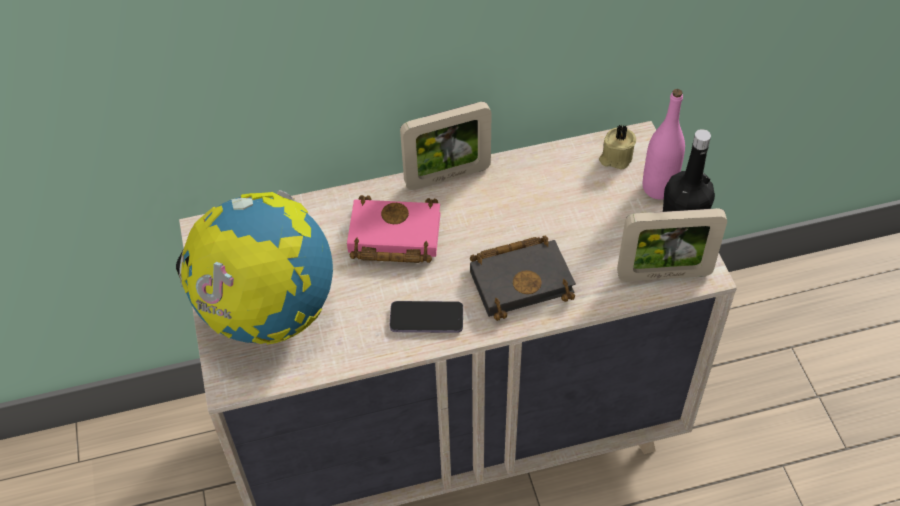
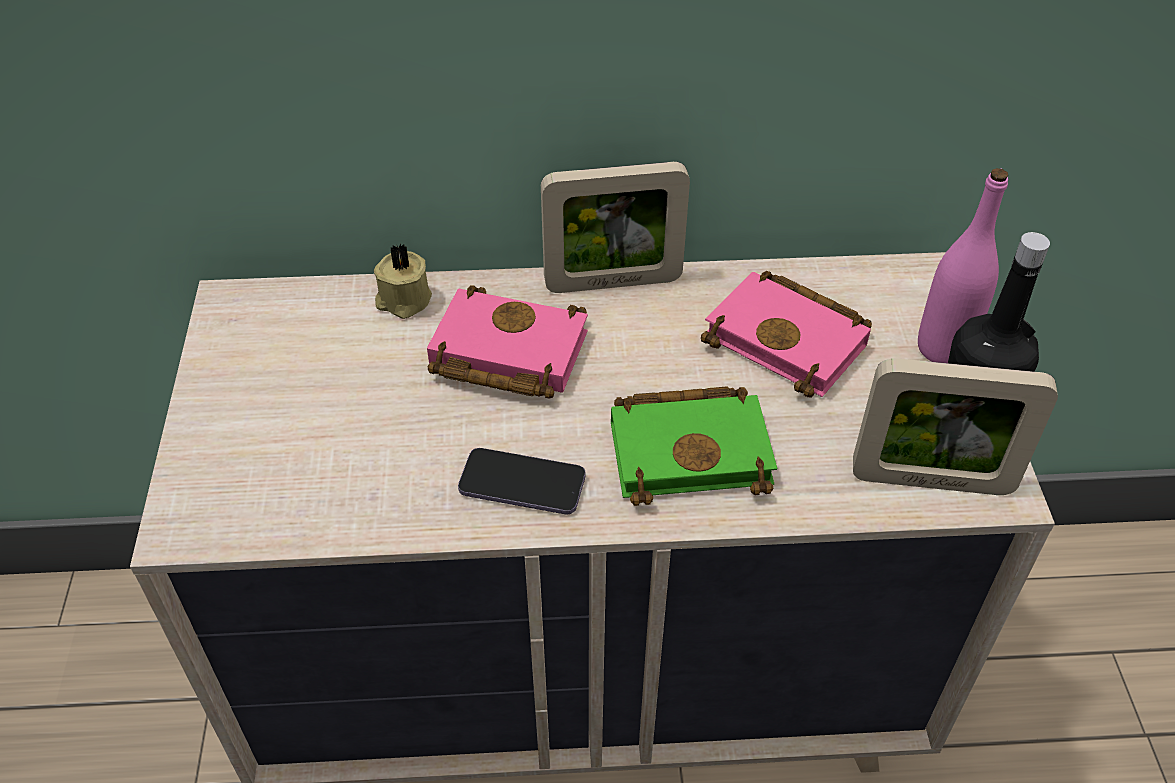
camera: 10 degrees right, 5 degrees down
(268, 312) = (278, 432): globe -> none
(522, 279) = (693, 449): black book -> green book
(566, 198) = (791, 340): none -> pink book
(615, 157) = (881, 295): beige candle -> beige candle (403, 300)

